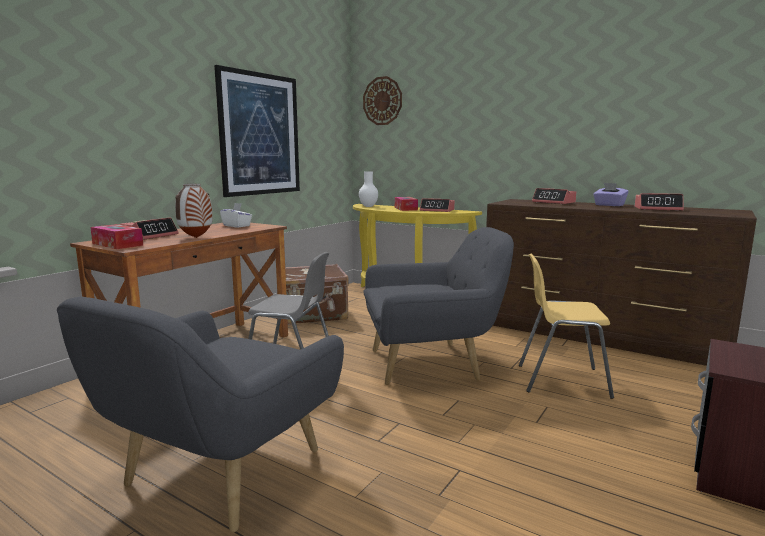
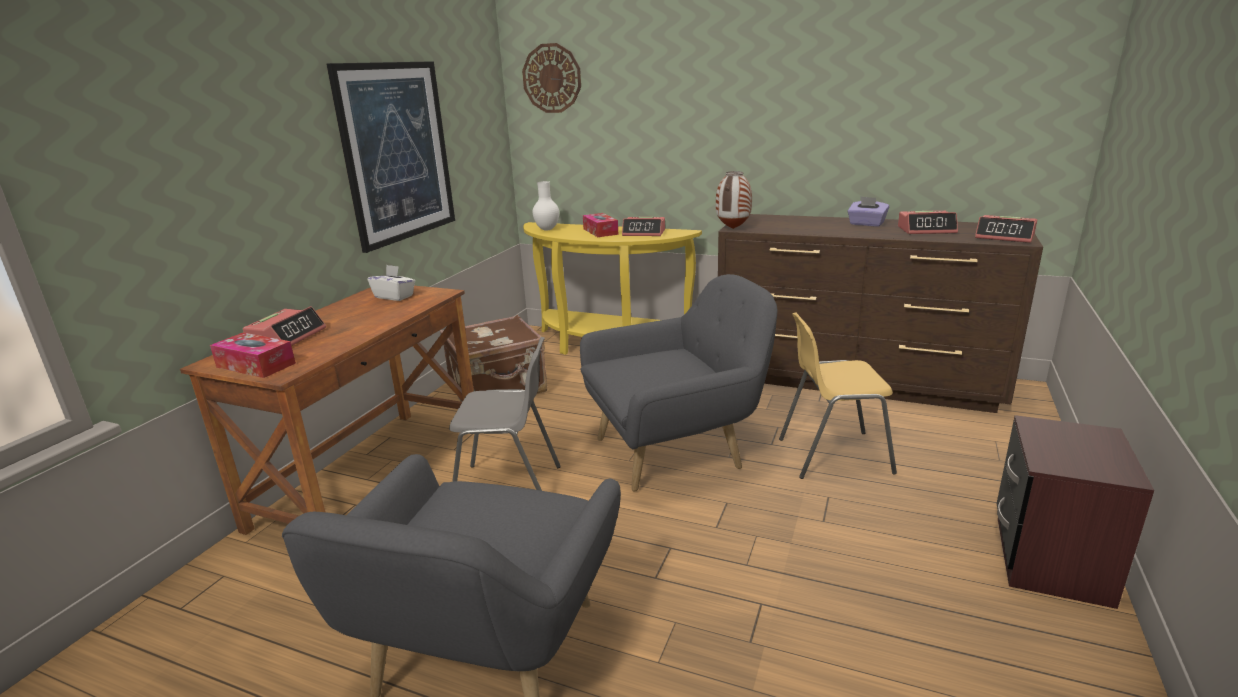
camera: 10 degrees left, 10 degrees up
(196, 238) = (358, 335): vase -> vase (733, 228)
(554, 202) = (797, 221): alarm clock -> alarm clock (1005, 237)

